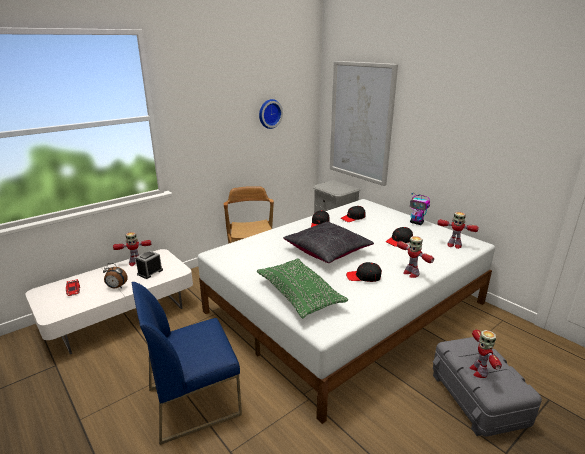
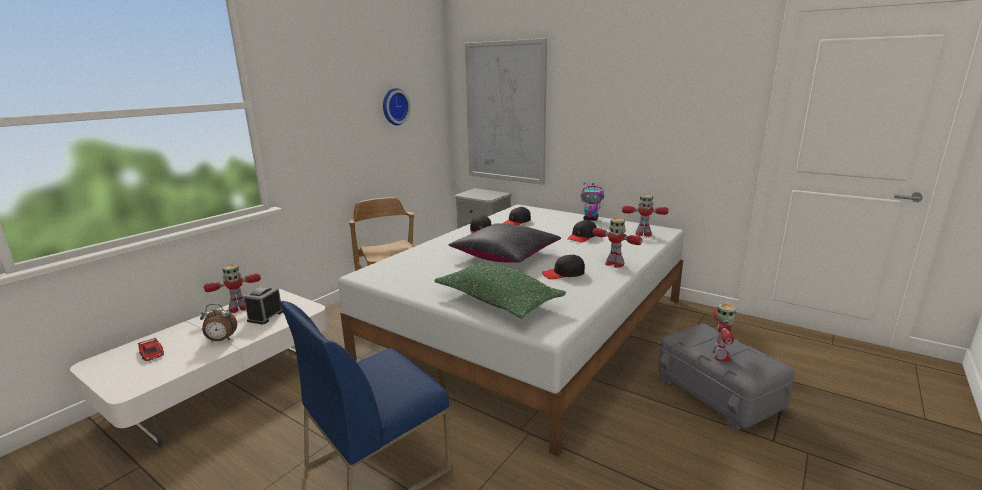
camera: 15 degrees left, 5 degrees down
(478, 371) = (720, 356): toy robot -> toy robot turned 150 degrees counterclockwise

